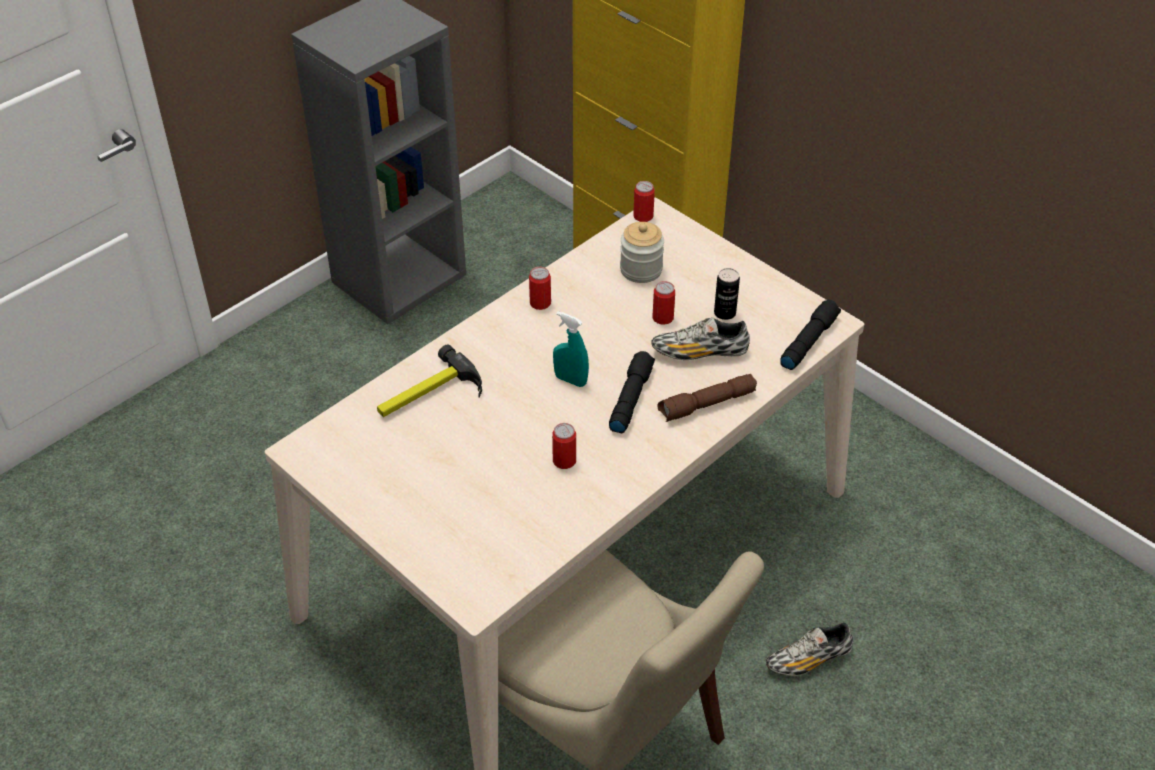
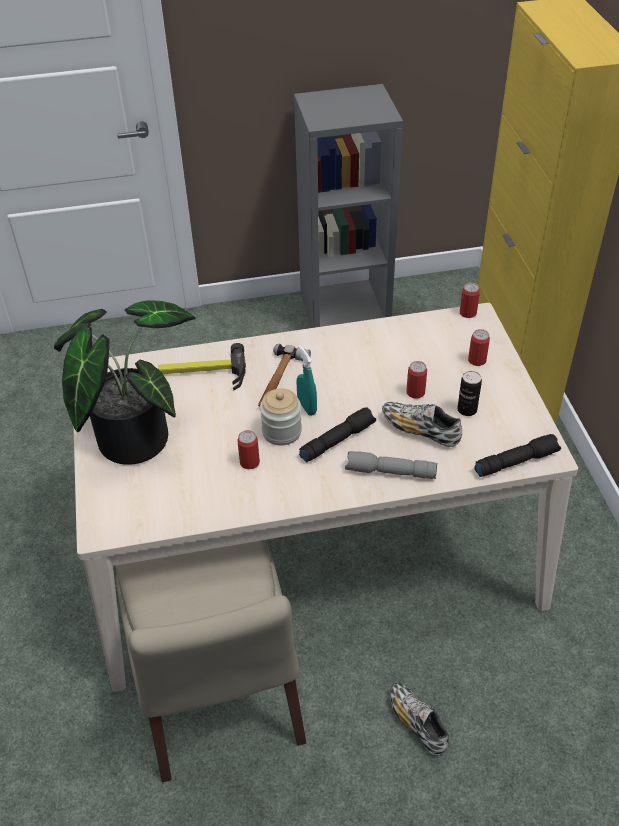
camera: 35 degrees right, 0 degrees up
(412, 492) = (132, 433): none -> potted plant
(518, 366) = (279, 381): none -> hammer
(540, 303) = (336, 344): can -> can (477, 360)
(641, 270) = (431, 350): jar -> jar (282, 431)
(706, 405) = (389, 472): brown flashlight -> grey flashlight
(808, 660) = (417, 723): shoe -> shoe turned 45 degrees clockwise

